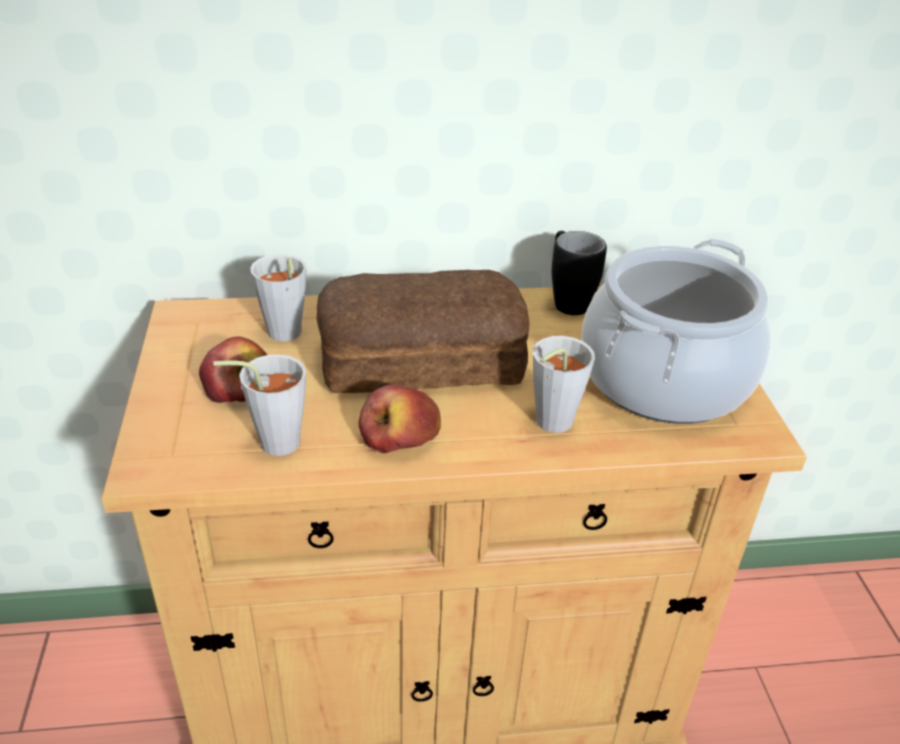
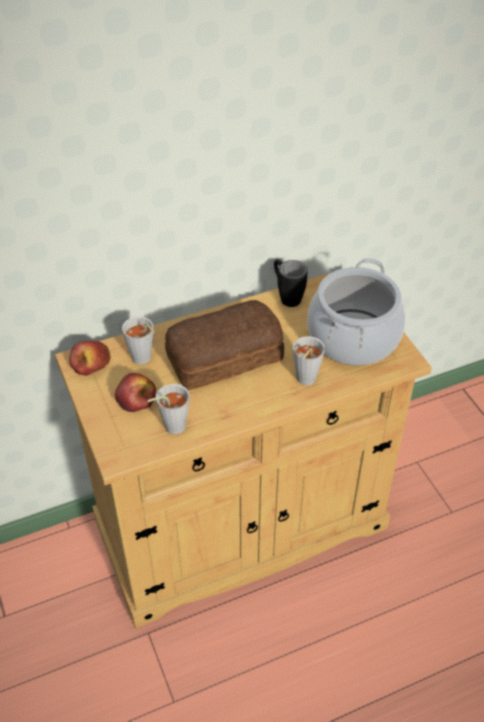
camera: 15 degrees left, 10 degrees up
(400, 437) = (233, 407): apple -> apple (91, 364)

